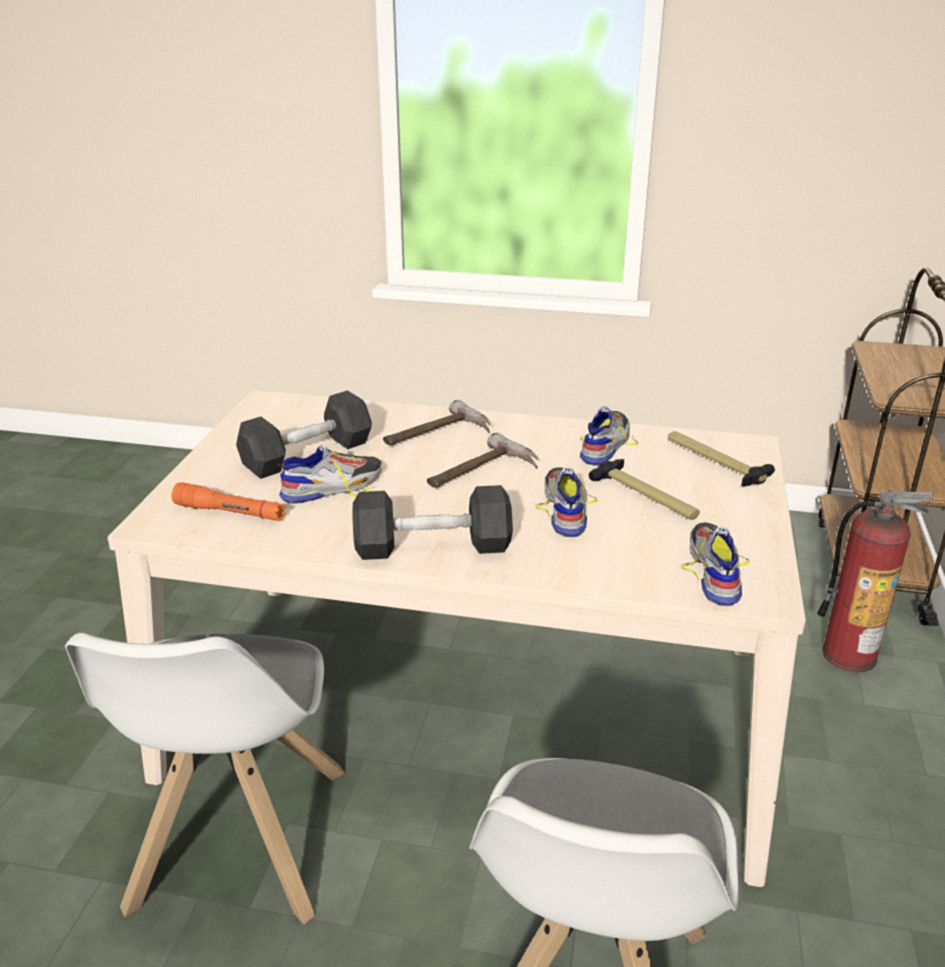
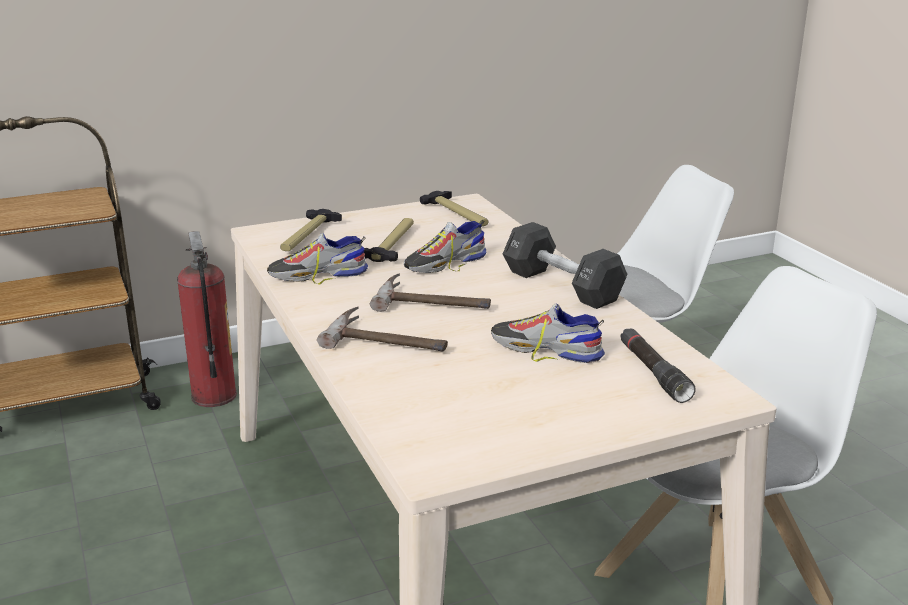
camera: 125 degrees left, 5 degrees down
(230, 512) = (653, 373): orange flashlight -> black flashlight
(307, 455) = (514, 384): grey dumbbell -> none
(714, 569) = (458, 215): shoe -> hammer

